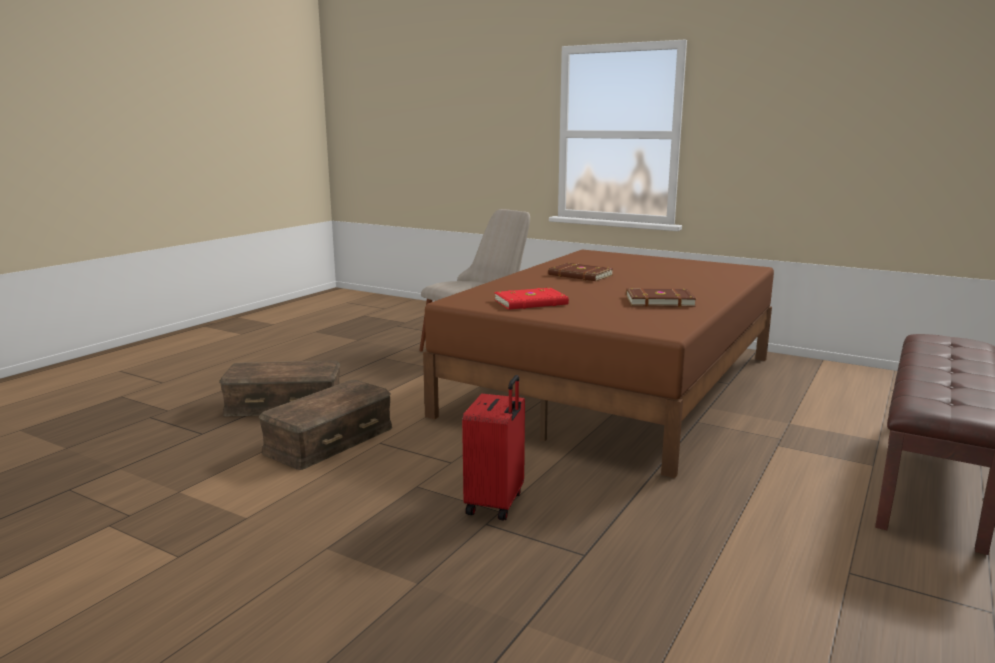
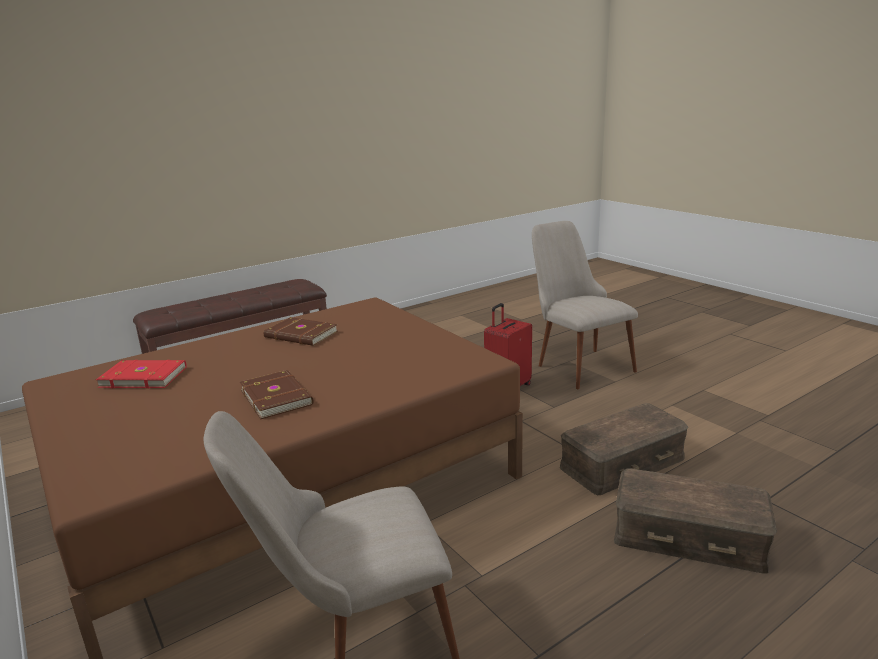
camera: 155 degrees left, 5 degrees up
(401, 580) = (576, 363): none -> beige chair
(531, 303) = (414, 348): red book -> red book (143, 377)

